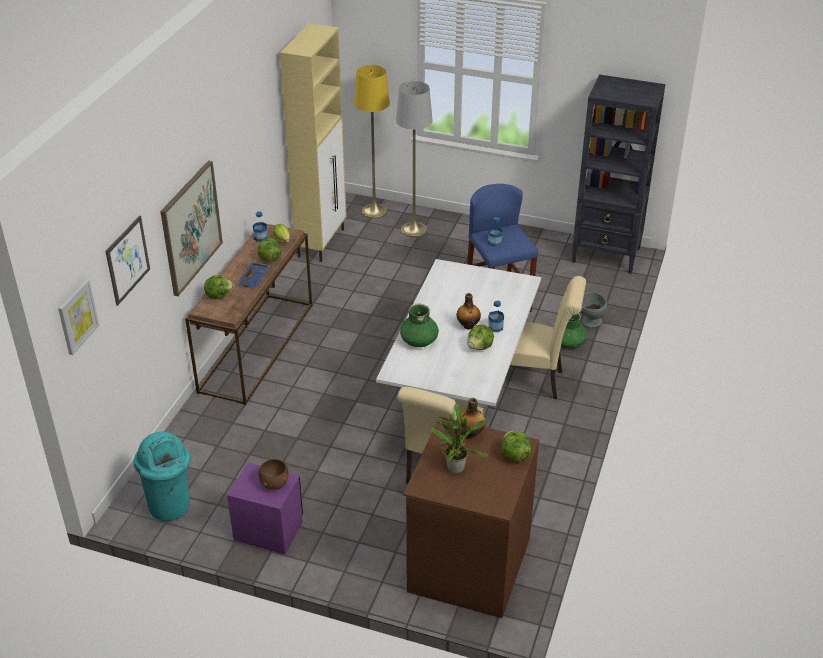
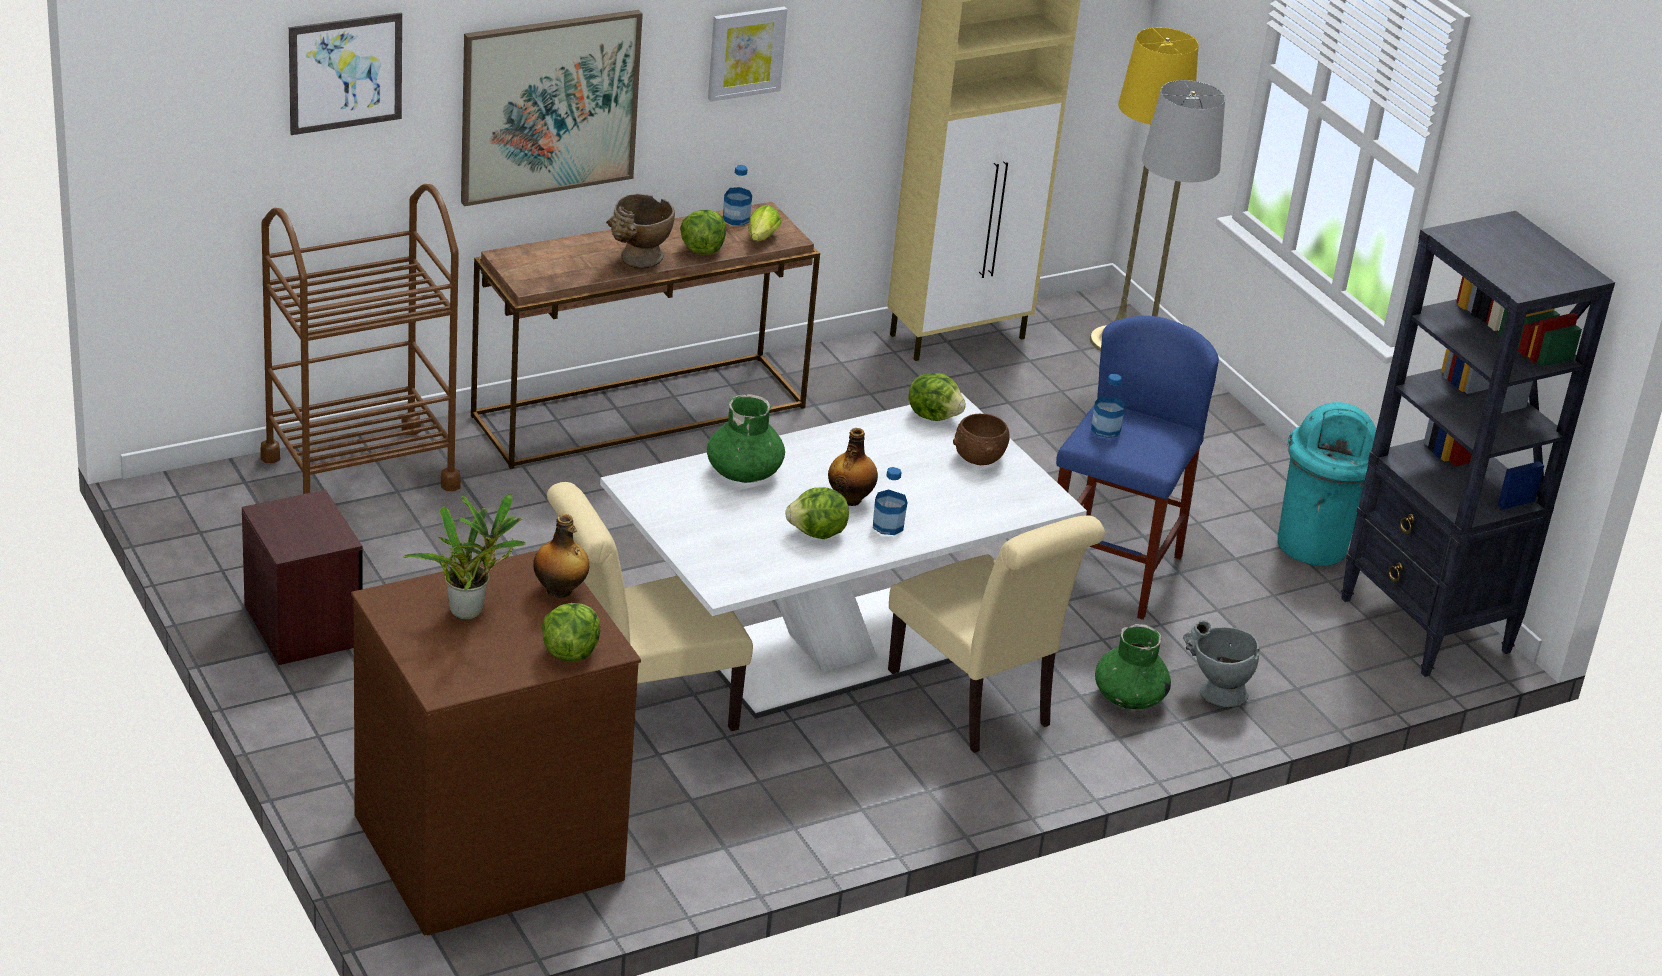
camera: 40 degrees right, 5 degrees down
(77, 316) = (181, 99): picture -> picture (746, 52)
(170, 506) = (234, 519): turquoise trash can -> turquoise trash can (1313, 546)
(190, 448) = (360, 472): none -> brown cart
(219, 295) = (556, 253): lettuce -> lettuce (934, 415)
(255, 279) = (638, 262): blue tray -> beige vase
(268, 531) = (302, 626): purple nightstand -> brown nightstand
(275, 483) = (318, 533): brown bowl -> brown bowl (979, 457)

